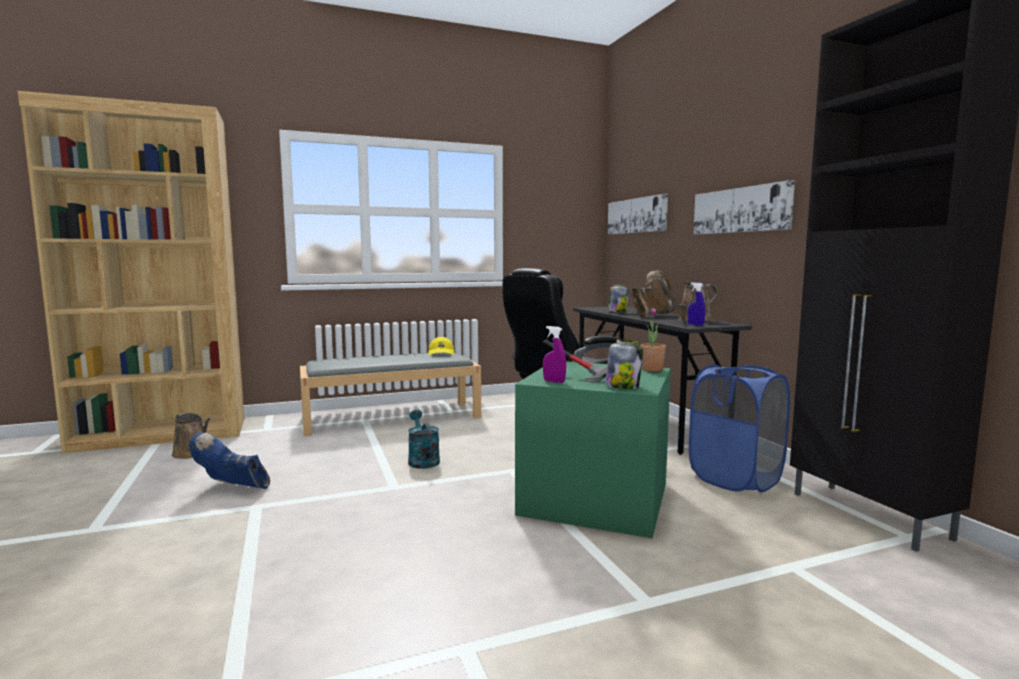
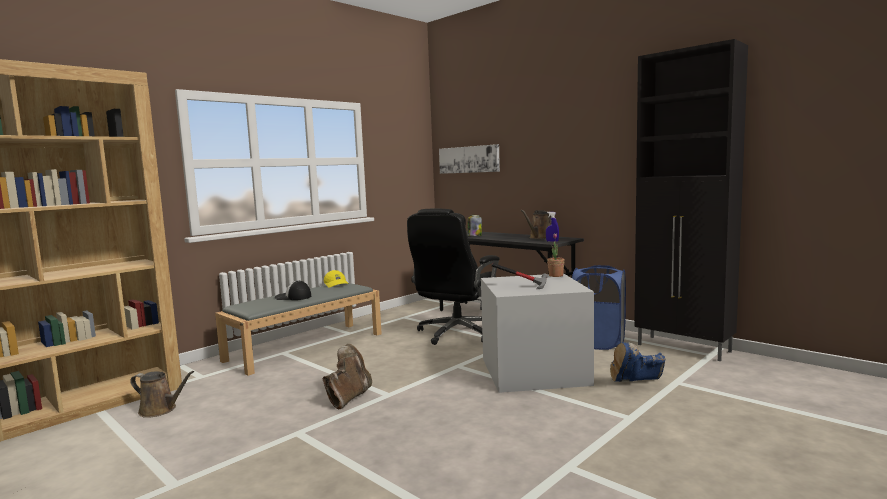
camera: 25 degrees left, 0 degrees up
(233, 488) = (253, 426): blue boot -> blue boot (636, 384)
(377, 360) = (293, 297): none -> cap
(422, 460) = (381, 372): turquoise watering can -> none
(554, 381) = (517, 292): purple spray bottle -> none
(597, 498) = (535, 371): green storage box -> grey storage box
(623, 386) = (563, 289): jar -> none
(653, 315) = (505, 236): brown boot -> brown boot (348, 397)
(741, 210) = (566, 159): picture -> none

